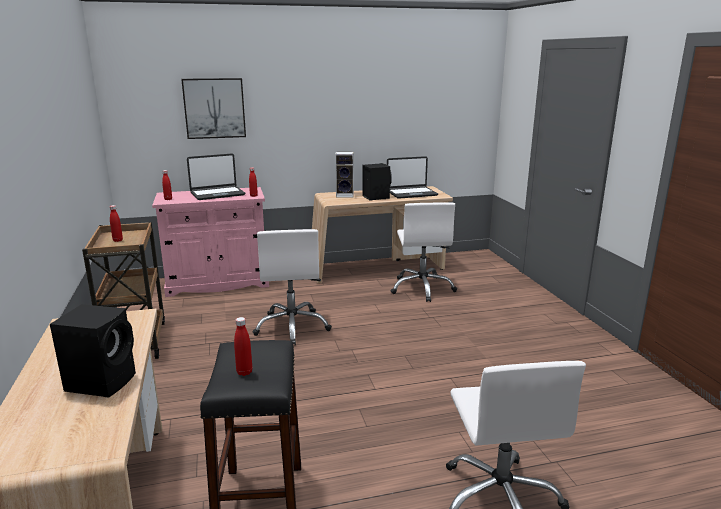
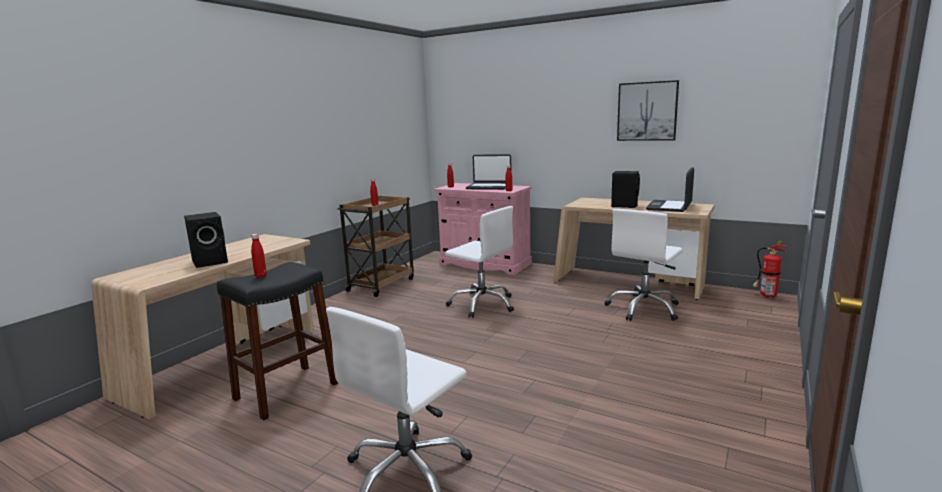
camera: 45 degrees right, 5 degrees down
(214, 108) = (501, 115): picture -> picture (647, 111)
(292, 327) = (482, 304): white office chair -> white office chair turned 90 degrees counterclockwise
(345, 195) = (601, 201): speaker -> none
(411, 193) = (670, 207): laptop -> laptop turned 90 degrees clockwise
(474, 254) = (765, 296): none -> fire extinguisher

